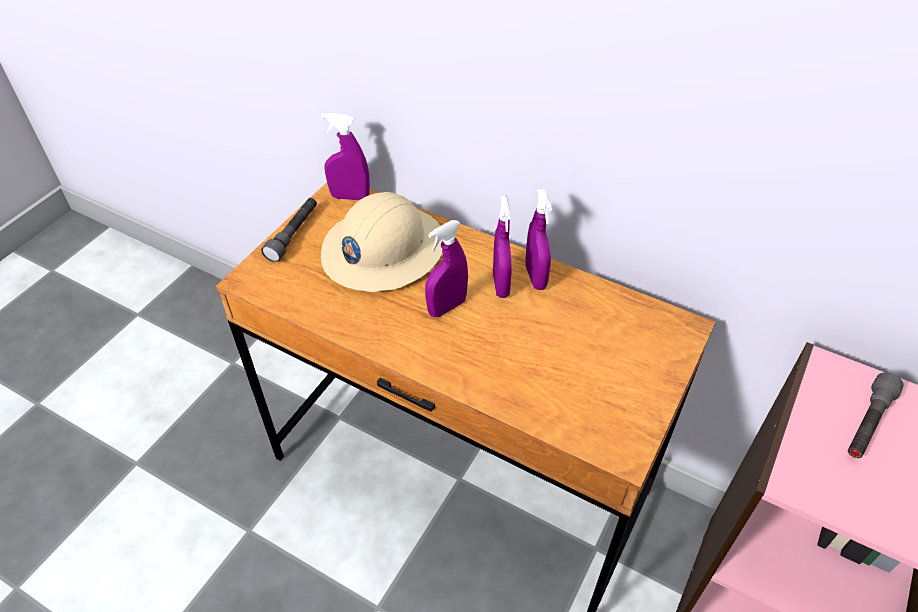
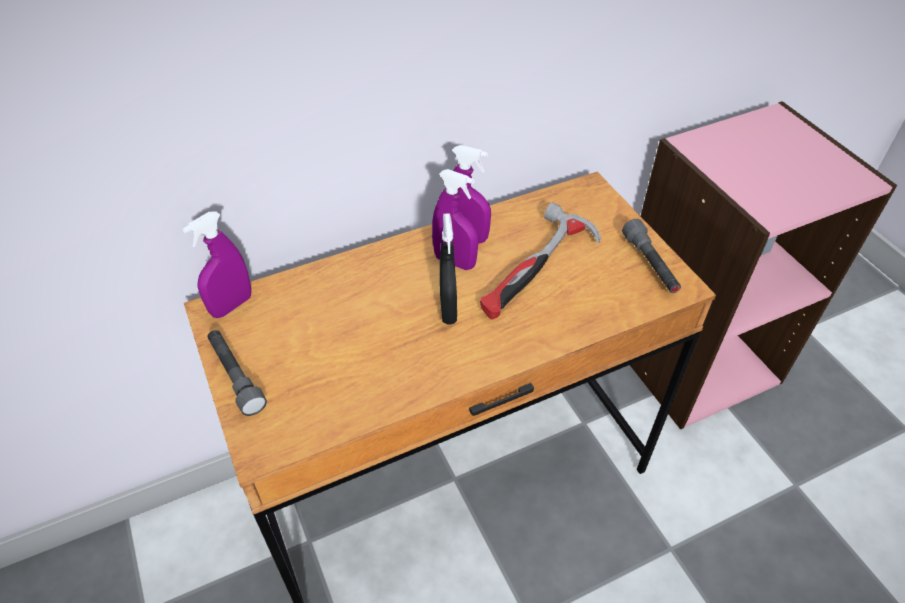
camera: 55 degrees left, 0 degrees up
(382, 250) = (332, 318): beige hard hat -> none
(447, 307) = (448, 309): purple spray bottle -> black spray bottle
(542, 340) = (537, 270): none -> hammer
(867, 423) = (744, 156): grey flashlight -> grey flashlight (650, 265)

